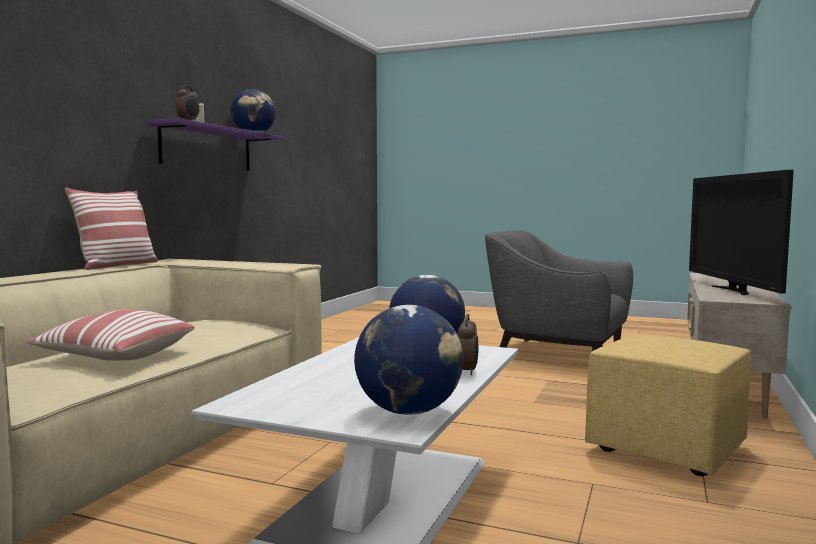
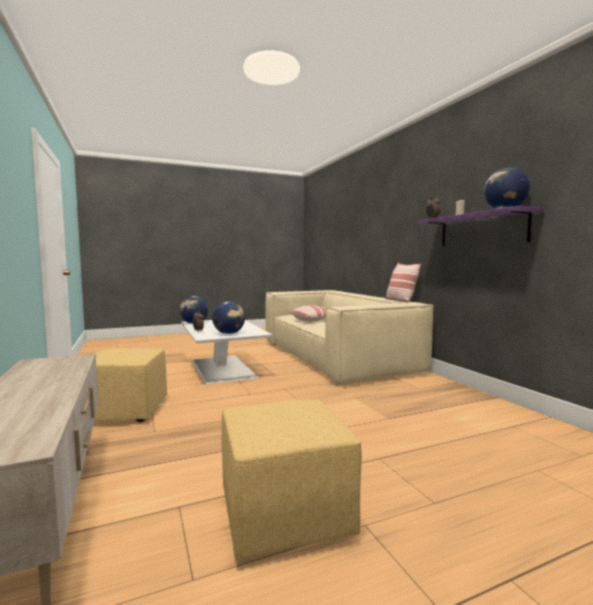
camera: 135 degrees right, 0 degrees up
(557, 353) = (287, 515): grey armchair -> yellow ottoman
(733, 290) = (44, 376): television -> none

